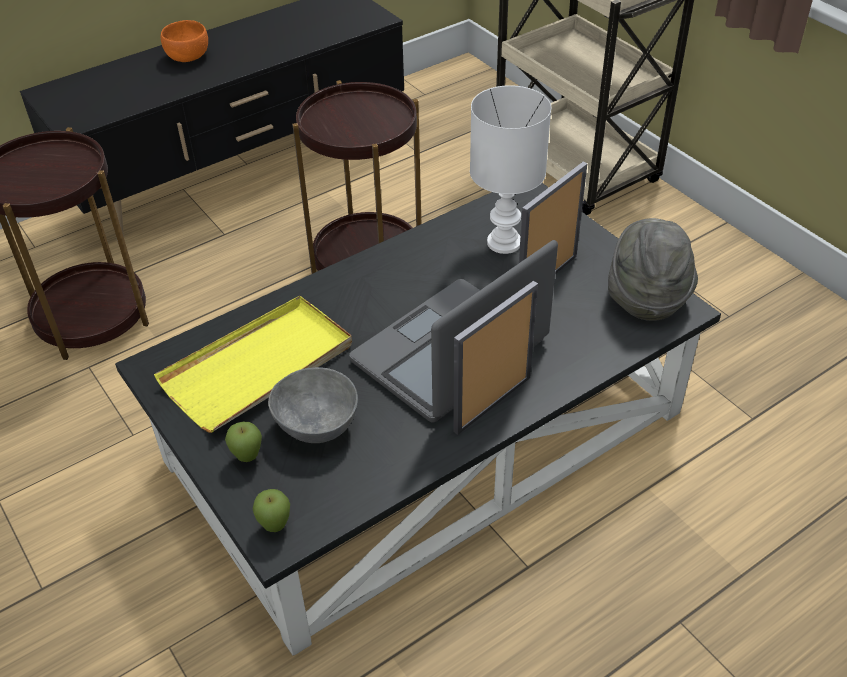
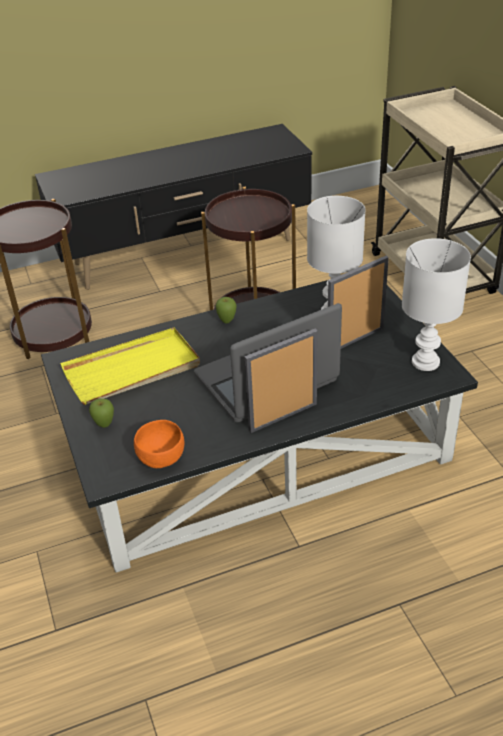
camera: 15 degrees right, 5 degrees down
(188, 56) = (152, 162): orange bowl -> orange bowl (161, 457)
(275, 526) = (107, 470): apple -> apple (227, 321)
(316, 424) = (157, 411): grey bowl -> none
(646, 297) = (424, 362): grey hat -> white table lamp

